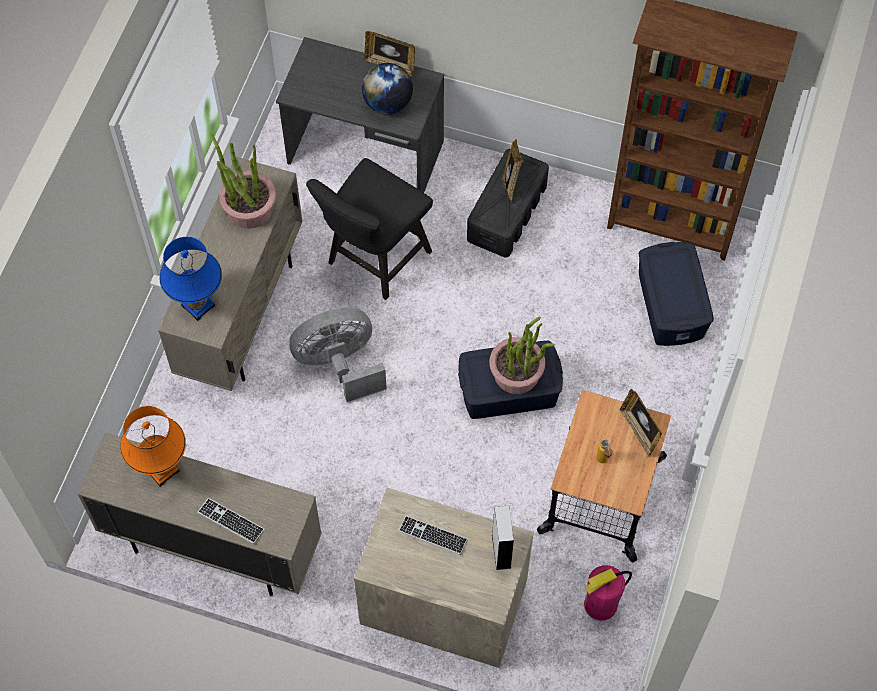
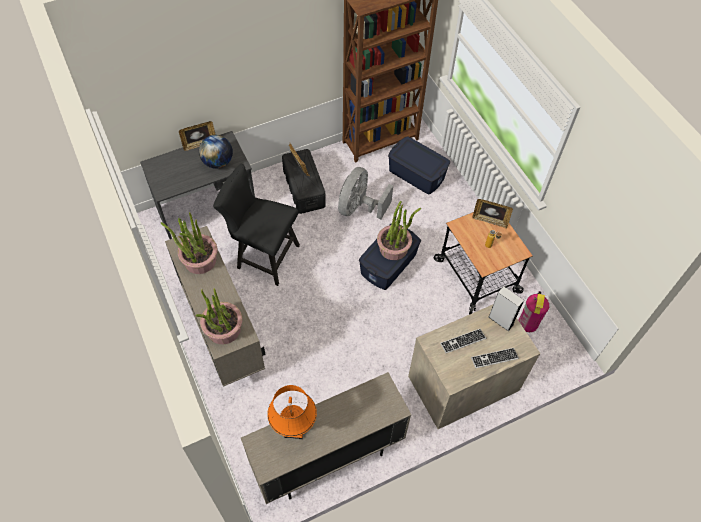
camera: 45 degrees left, 5 degrees down
(198, 306) = (223, 329): blue table lamp -> potted plant
(231, 521) = (360, 423): keyboard -> keyboard (494, 358)
(339, 364) = (297, 316): grey fan -> grey fan (359, 208)
(374, 261) = (263, 256): black chair -> black chair turned 120 degrees clockwise

